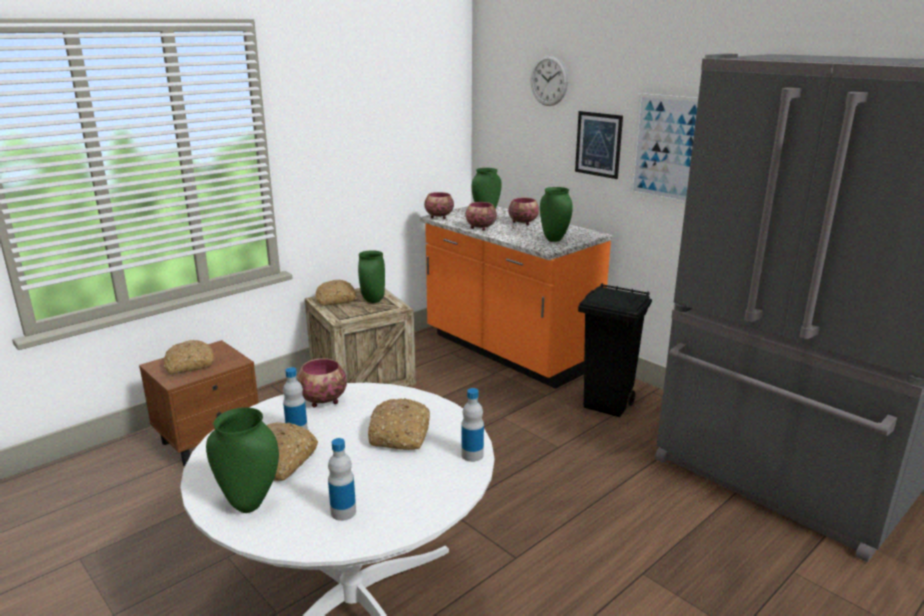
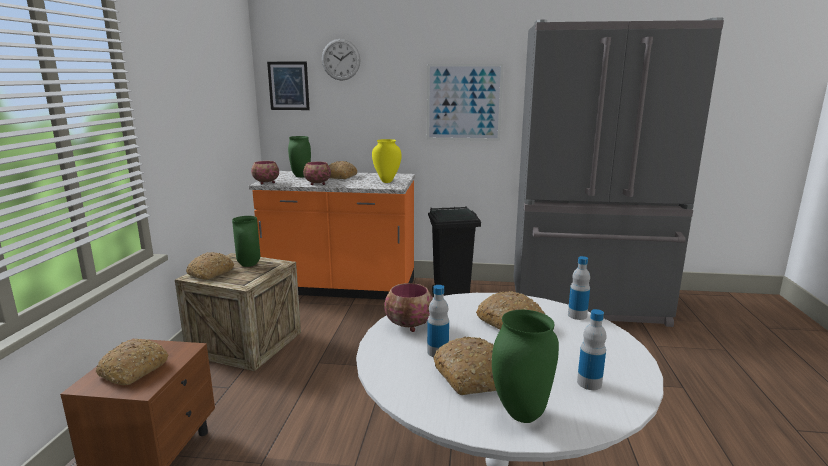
camera: 40 degrees left, 5 degrees down
(523, 223) = (341, 176): bowl -> bread
(554, 240) = (387, 181): green vase -> yellow vase
(598, 144) = (394, 106): picture -> picture (288, 86)

